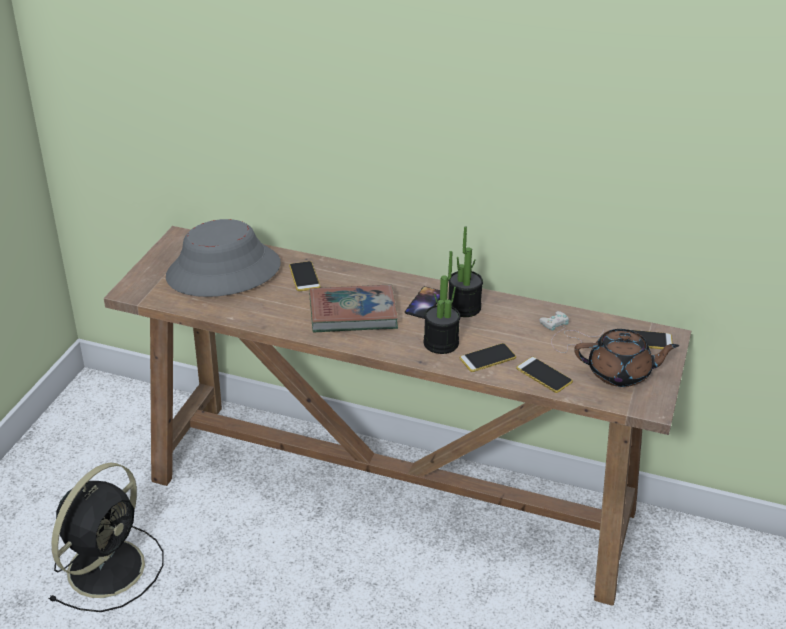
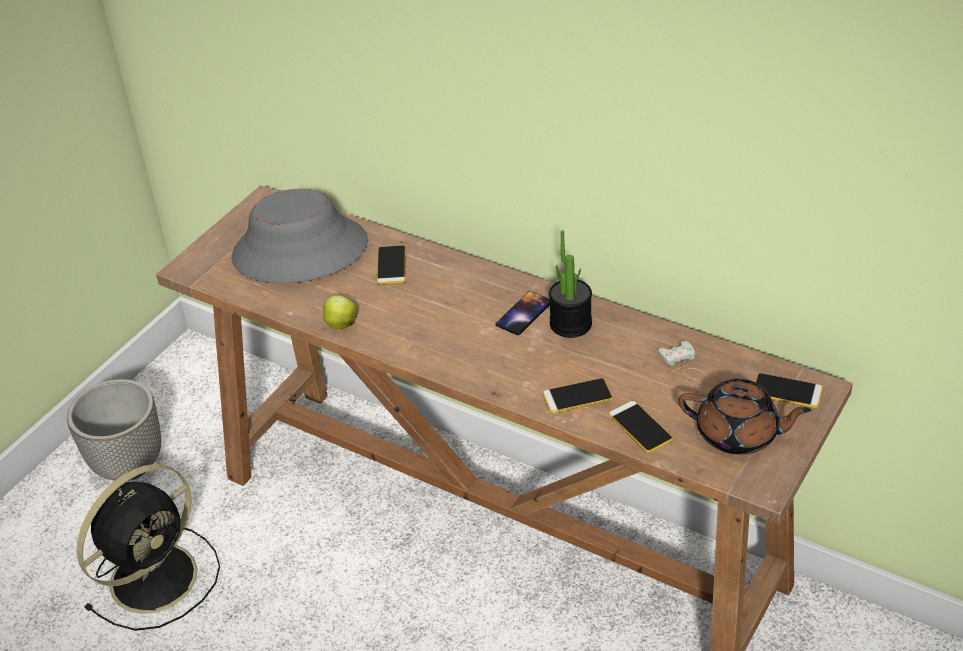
camera: 15 degrees right, 5 degrees up
(60, 480) = (130, 465): none -> planter
(277, 322) = (340, 324): none -> apple
(353, 313) = (433, 320): book -> none
(441, 343) = (526, 370): potted plant -> none

